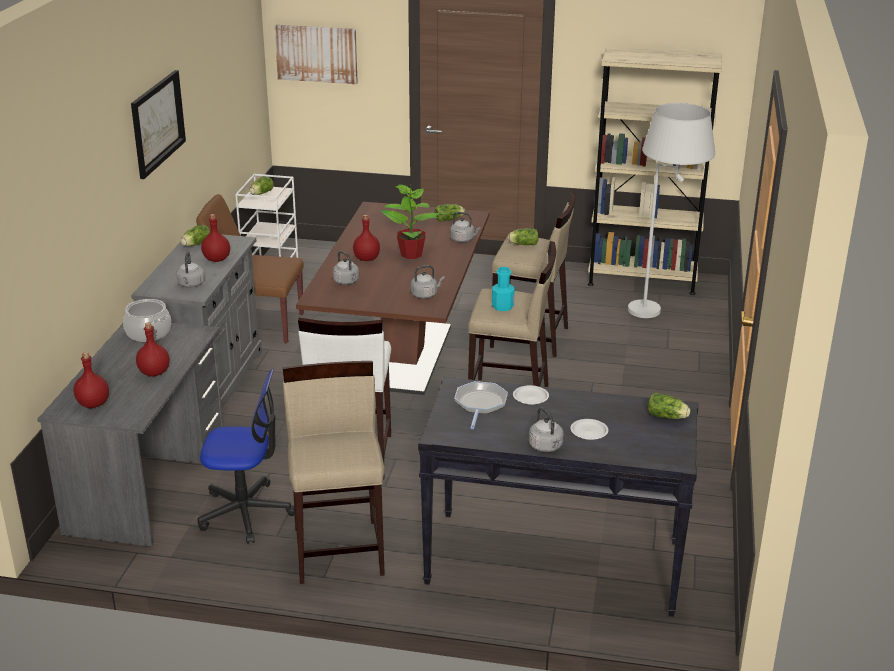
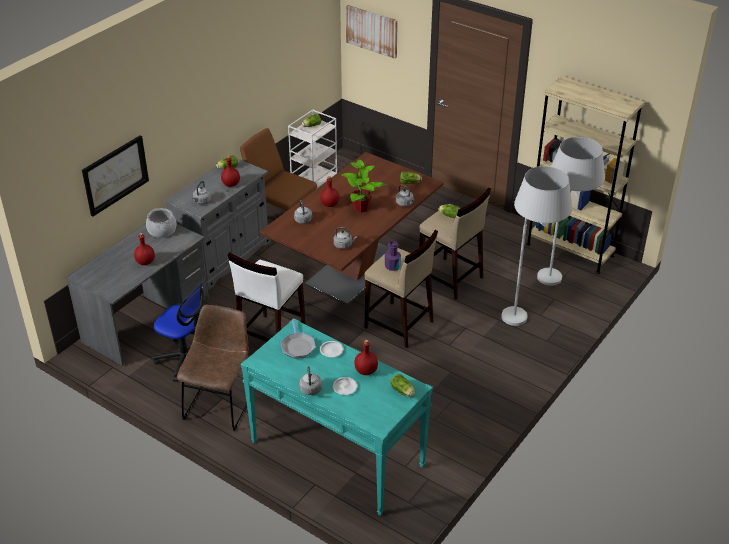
camera: 25 degrees right, 10 degrees up
(94, 404) = (100, 275): red bottle -> red bottle (366, 371)
(157, 123) = (205, 89): picture -> picture (115, 175)
(339, 550) = (220, 403): beige stool -> brown chair
(480, 404) = (297, 346): frying pan -> frying pan turned 135 degrees clockwise
(502, 306) = (392, 266): turquoise bottle -> purple bottle
(552, 562) = (336, 453): black console table -> turquoise console table
(656, 353) = (528, 316): none -> white floor lamp

